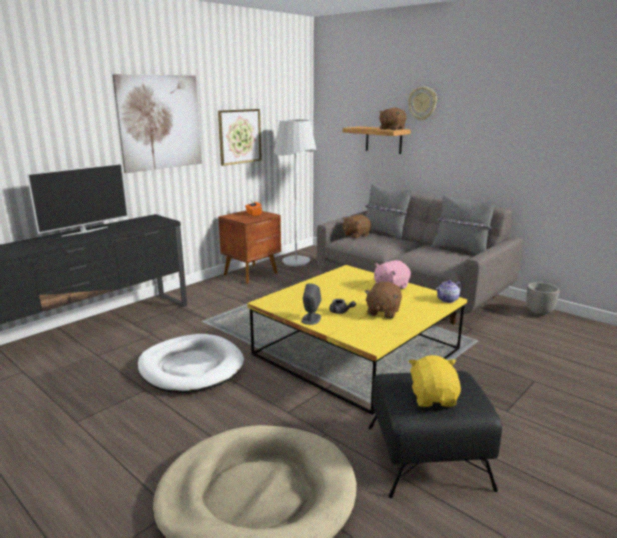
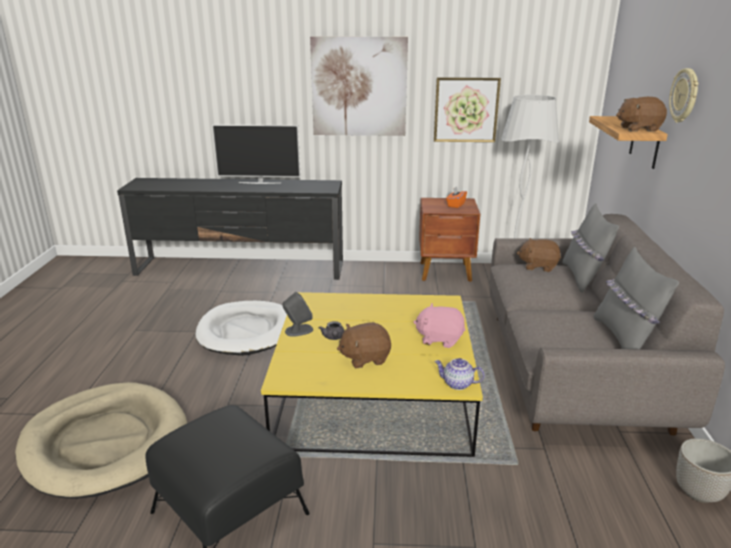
camera: 50 degrees right, 5 degrees up
(433, 398) = (202, 449): yellow plush toy -> none

